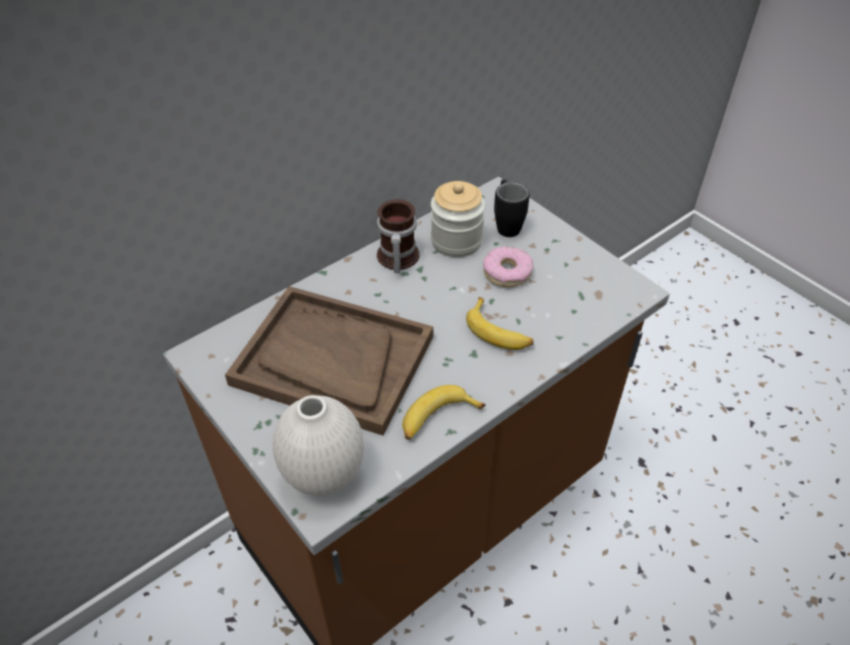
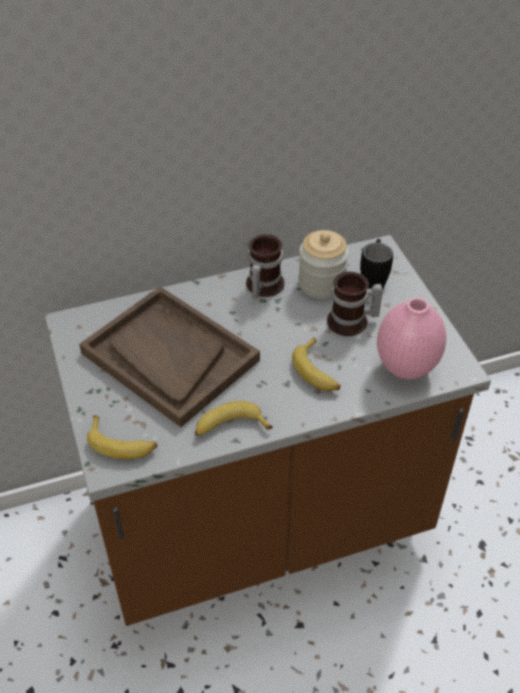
camera: 20 degrees right, 0 degrees up
(325, 475) = (122, 444): white vase -> banana
(507, 272) = (351, 323): donut -> mug
(585, 305) = (406, 369): none -> pink vase

